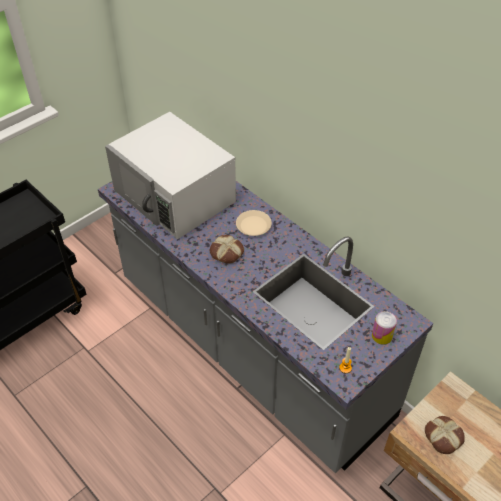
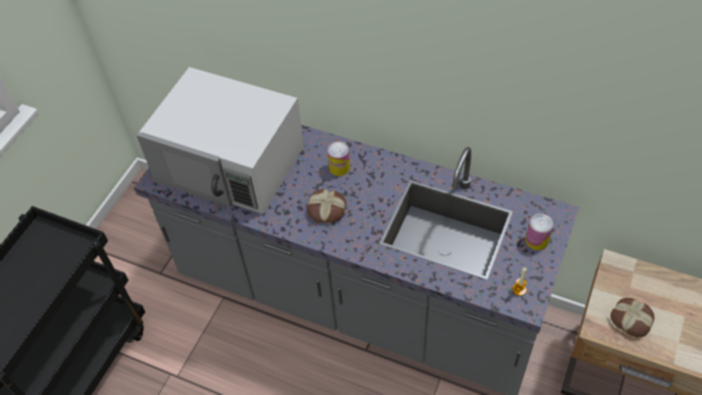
camera: 20 degrees left, 5 degrees up
(253, 225) = (339, 167): beige plate -> can

